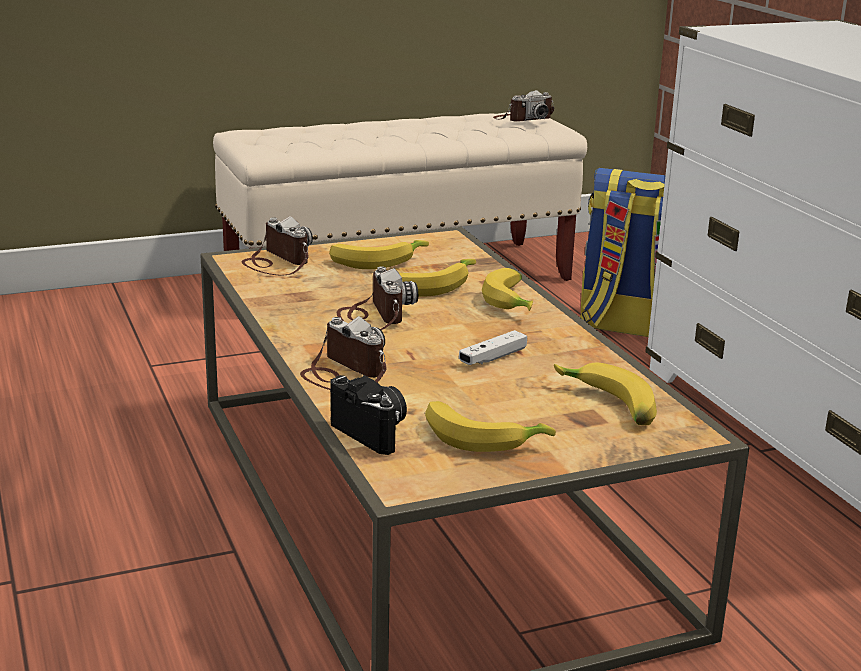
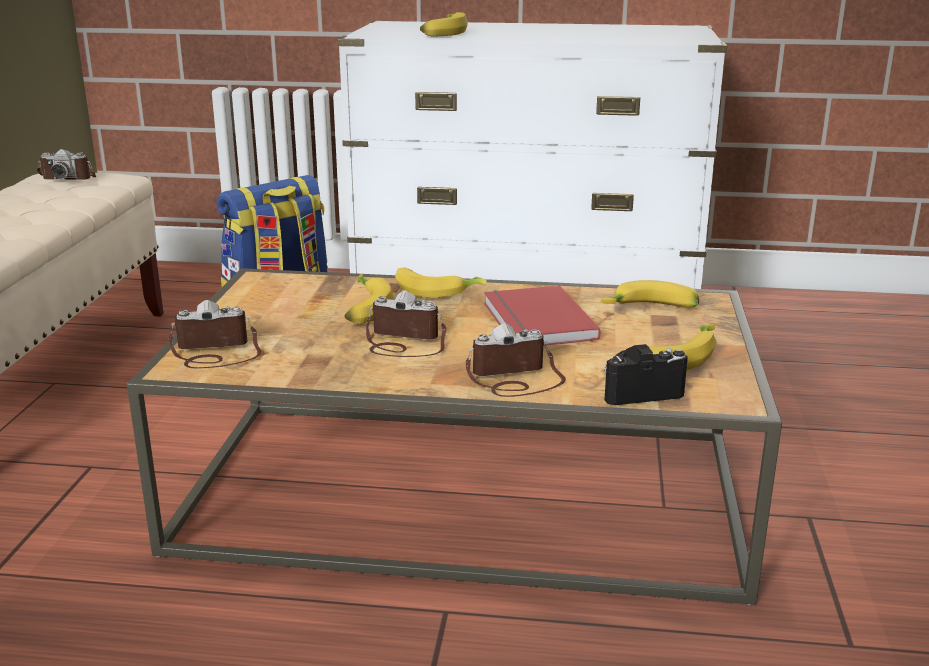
camera: 60 degrees left, 0 degrees up
(376, 261) = (275, 314): banana -> banana (443, 33)
(493, 358) = (535, 322): white game controller -> red book
(523, 119) = (69, 178): camera -> camera turned 90 degrees clockwise

